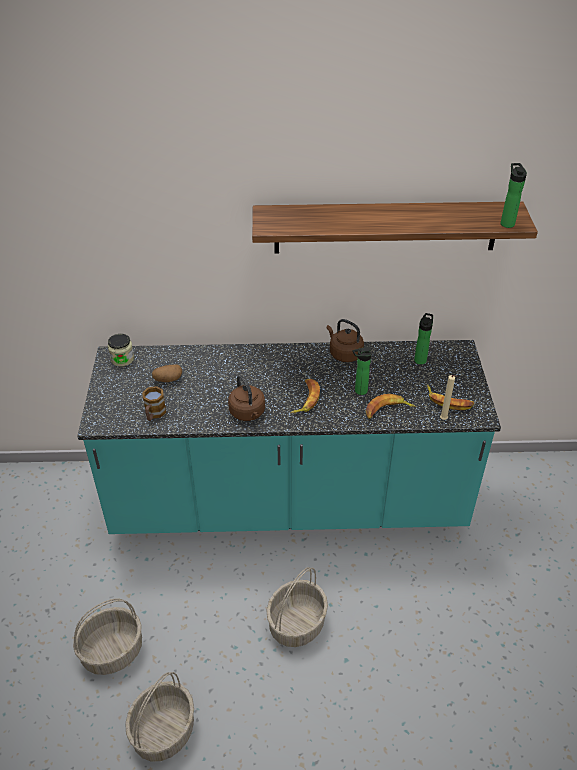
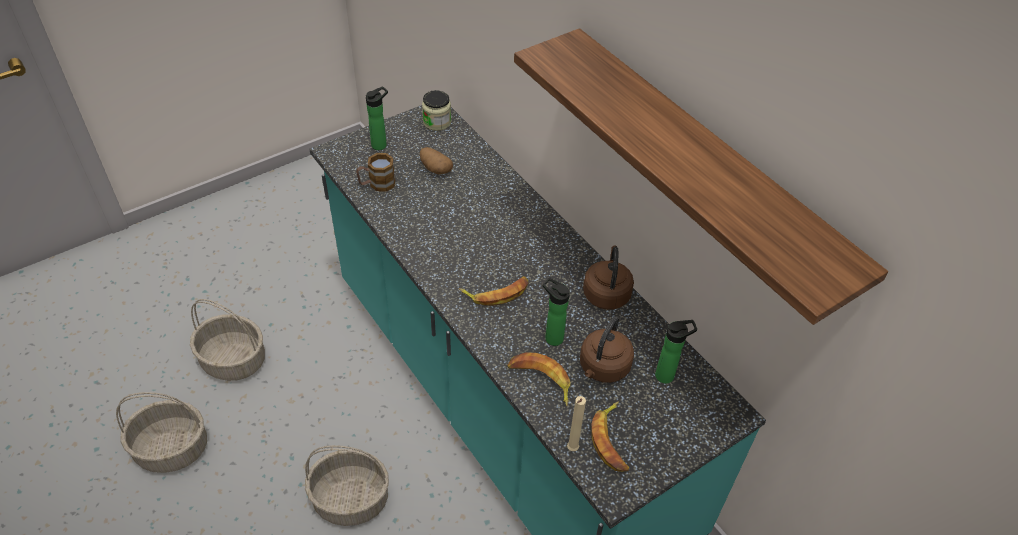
camera: 55 degrees right, 5 degrees up
(248, 413) = (434, 255): brown kettle -> brown kettle (603, 368)
(506, 223) = (799, 271): bottle -> bottle (381, 144)

